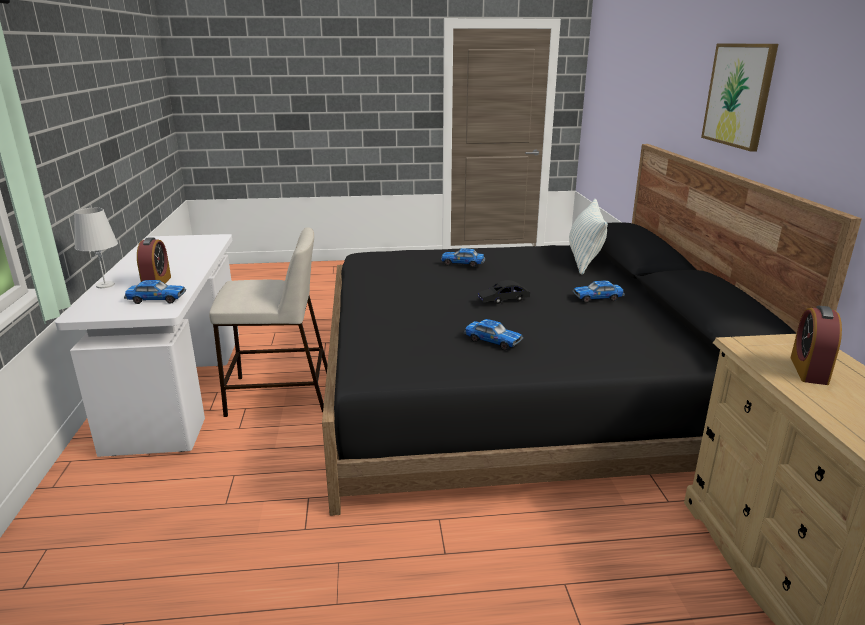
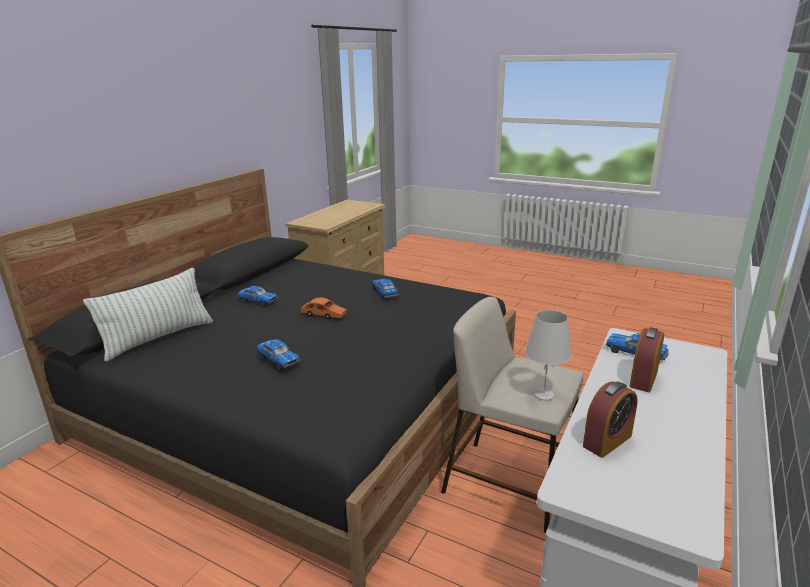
camera: 145 degrees left, 0 degrees up
(105, 285) = (710, 394): white table lamp -> white table lamp (544, 395)
(503, 300) = (324, 315): black toy car -> orange toy car
(739, 95) = (124, 135): picture -> none
(808, 370) = (329, 217): alarm clock -> alarm clock (607, 441)

